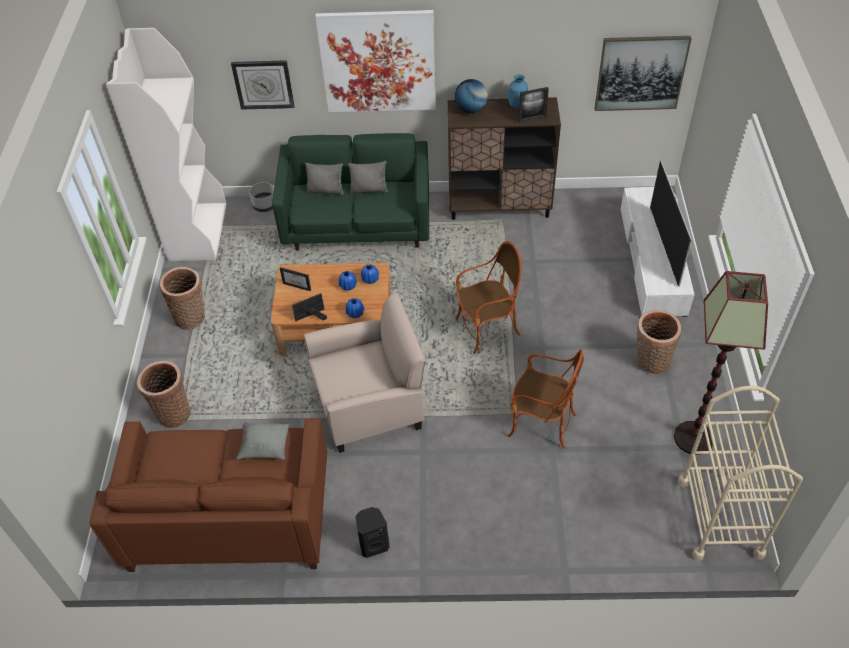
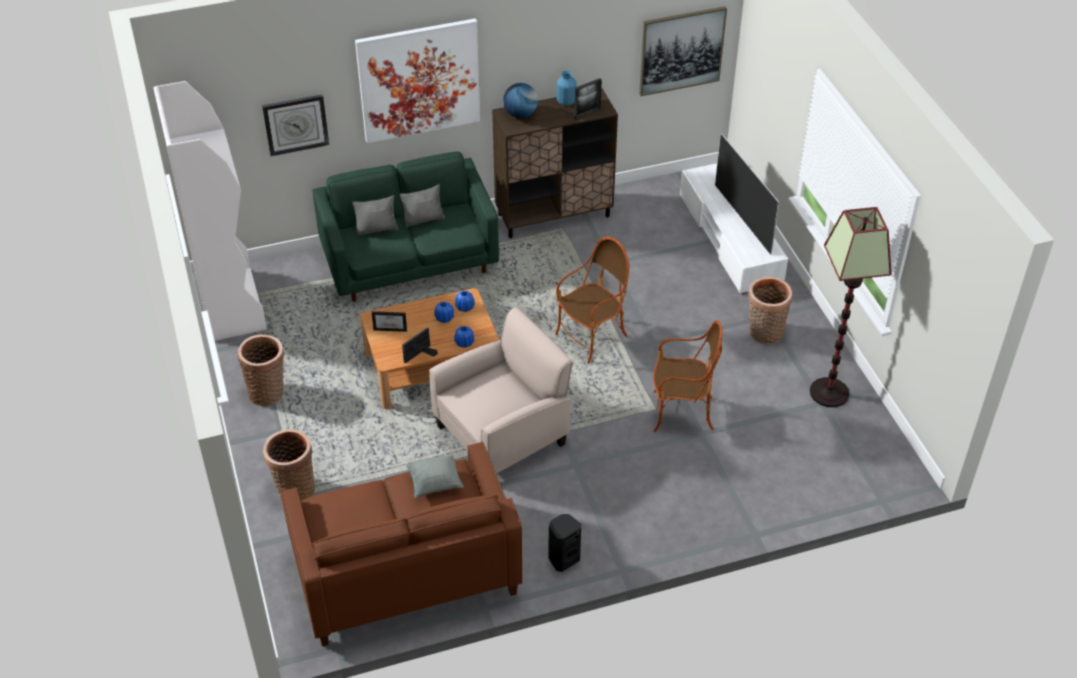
camera: 20 degrees left, 5 degrees down
(265, 205) = (295, 262): grey planter -> none
(720, 517) = (878, 455): beige cart -> none

